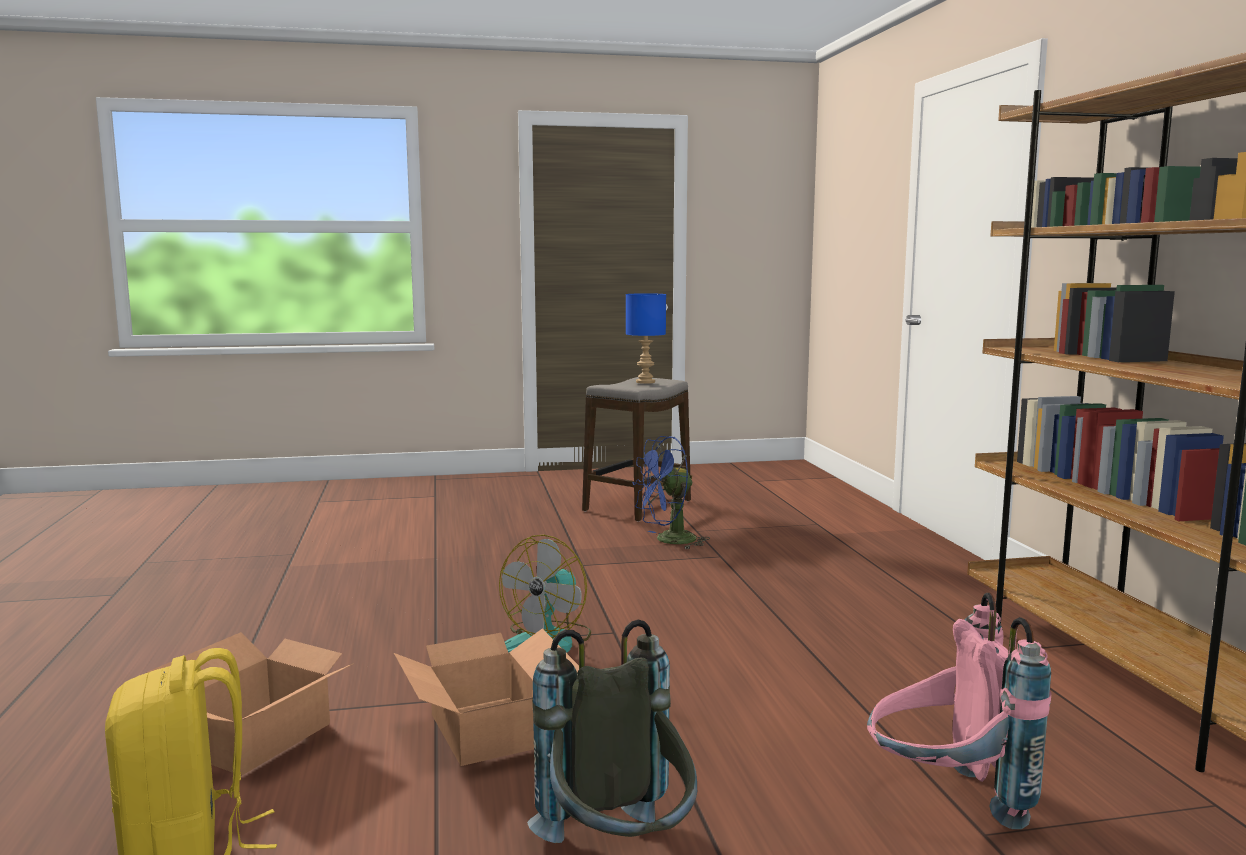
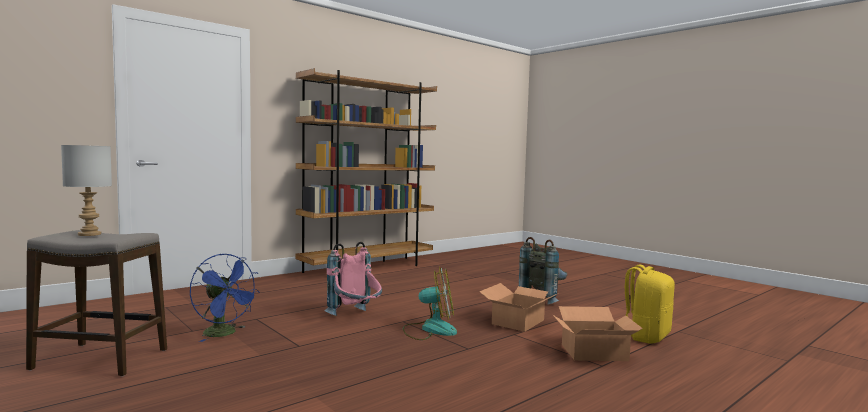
camera: 120 degrees left, 5 degrees down
(646, 382) = (89, 234): blue table lamp -> grey table lamp
(946, 801) = (466, 279): pink backpack -> pink backpack (356, 317)

